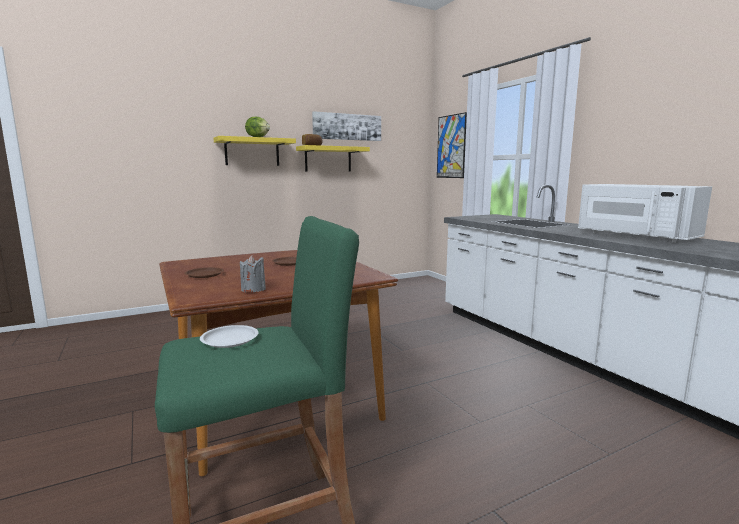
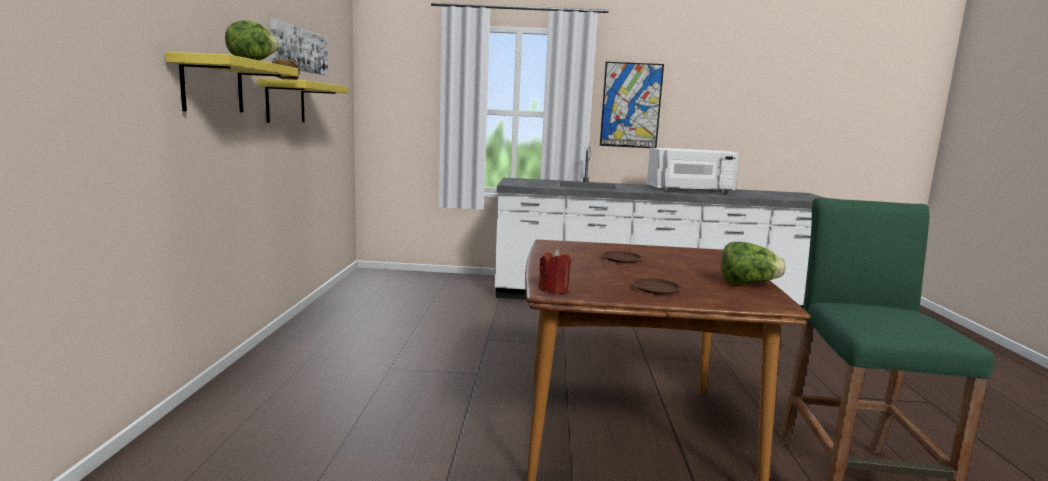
camera: 60 degrees left, 0 degrees up
(180, 262) = (553, 290): none -> red candle
(230, 340) = (879, 316): white plate -> none
(253, 289) = (747, 284): grey candle -> lettuce
(451, 146) = (399, 90): picture -> picture (631, 105)

